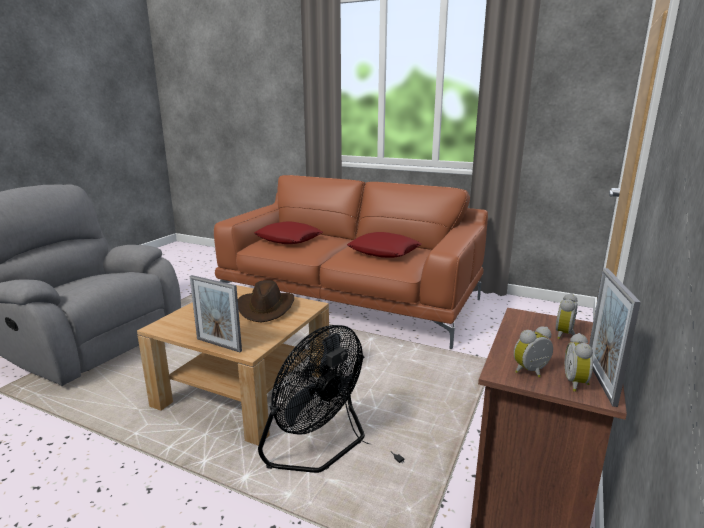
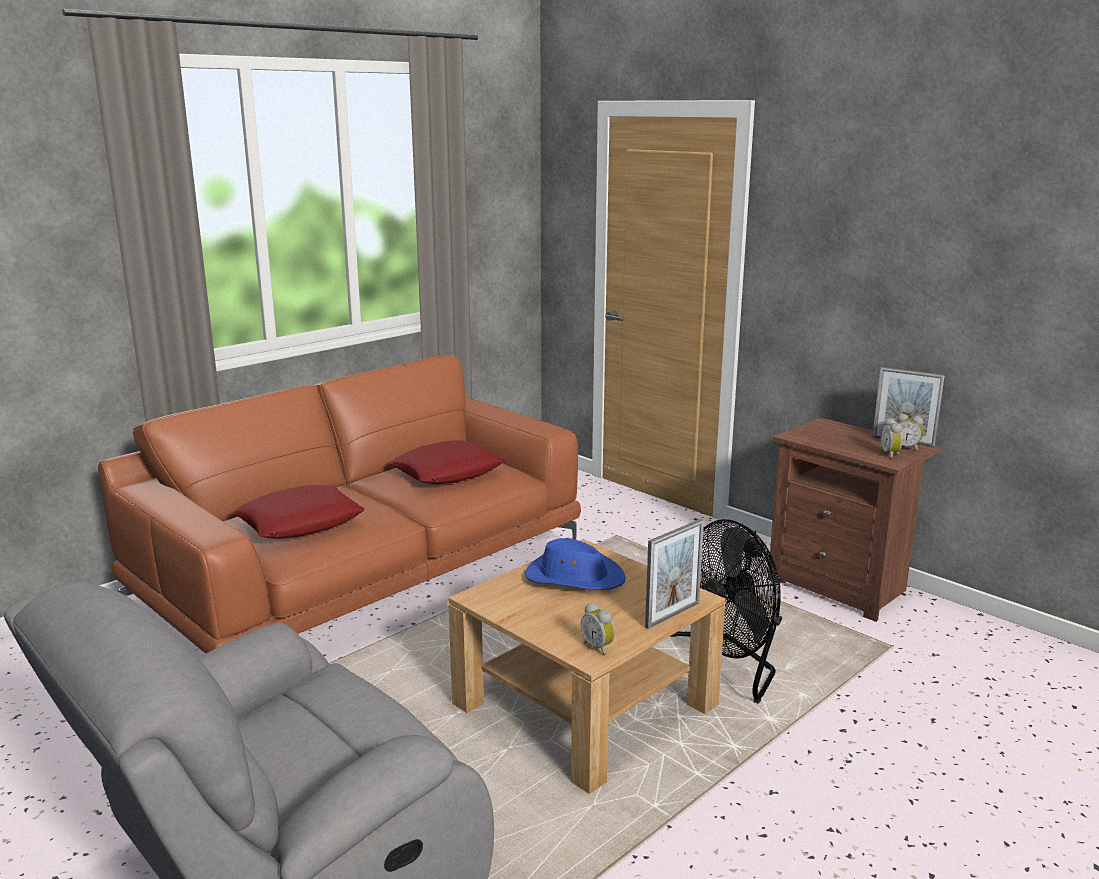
camera: 70 degrees left, 0 degrees up
(266, 308) = (574, 577): brown hat -> blue hat
(565, 335) = (833, 433): alarm clock -> alarm clock (599, 647)

